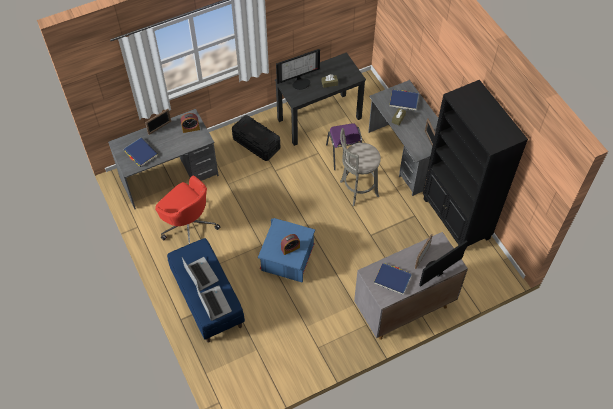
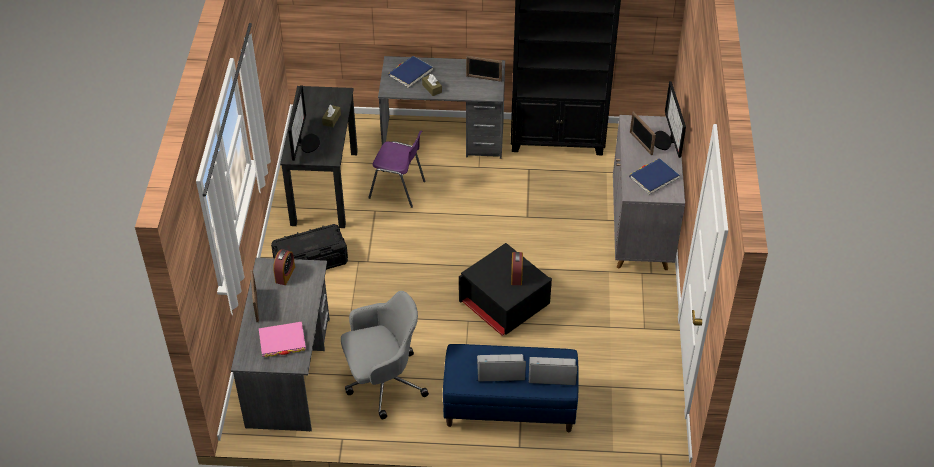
camera: 60 degrees left, 10 degrees down
(141, 153) = (282, 341): blue book -> pink book
(188, 225) = (382, 382): red office chair -> grey office chair
(286, 258) = (504, 305): blue storage box -> black storage box
(357, 189) = (456, 200): grey stool -> none

